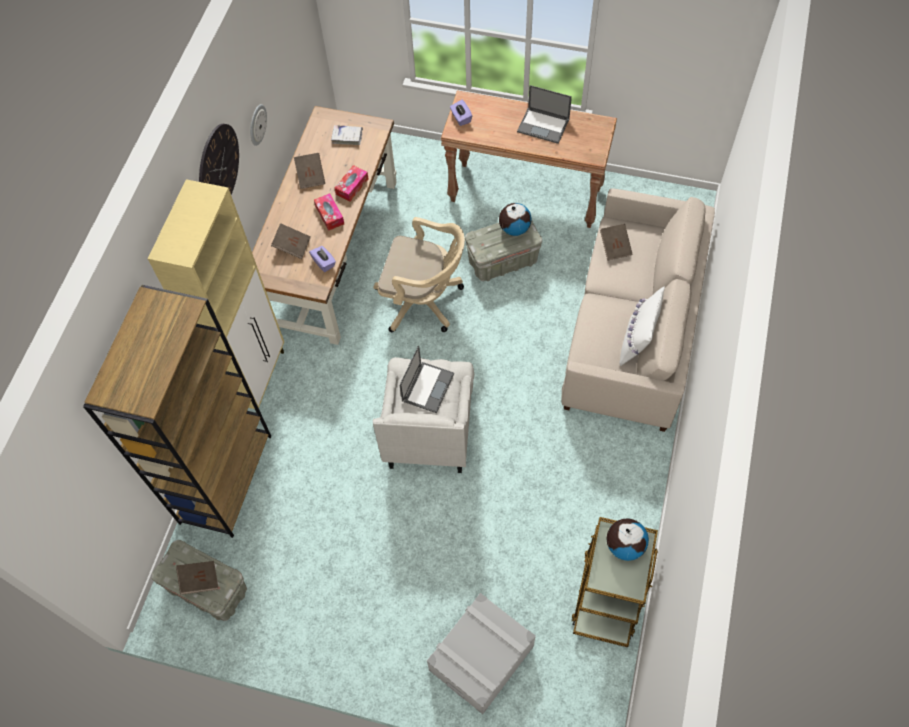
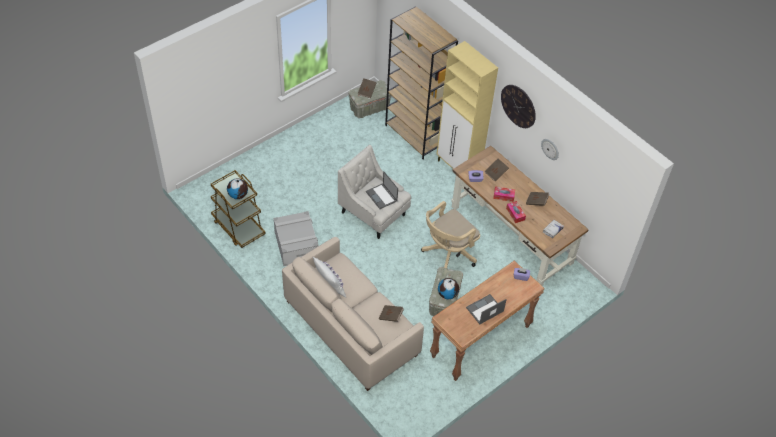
camera: 120 degrees right, 10 degrees down
(481, 658) = (257, 172): grey storage box -> grey storage box (296, 245)

